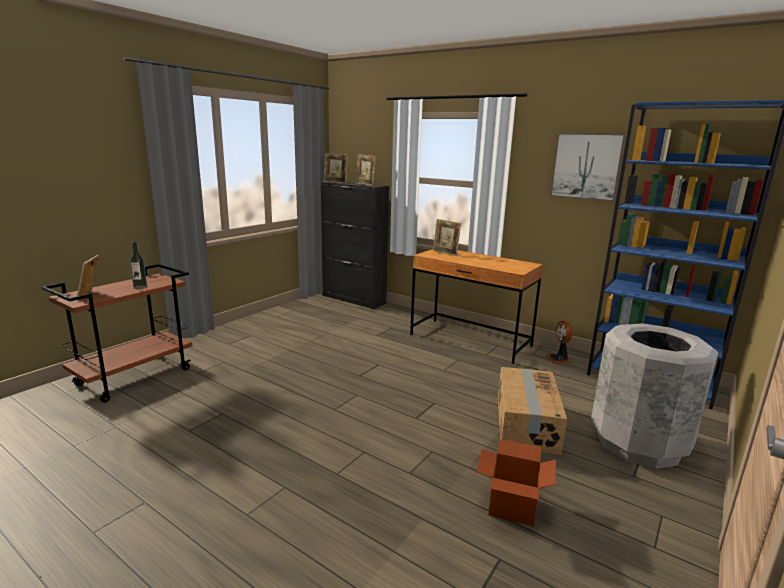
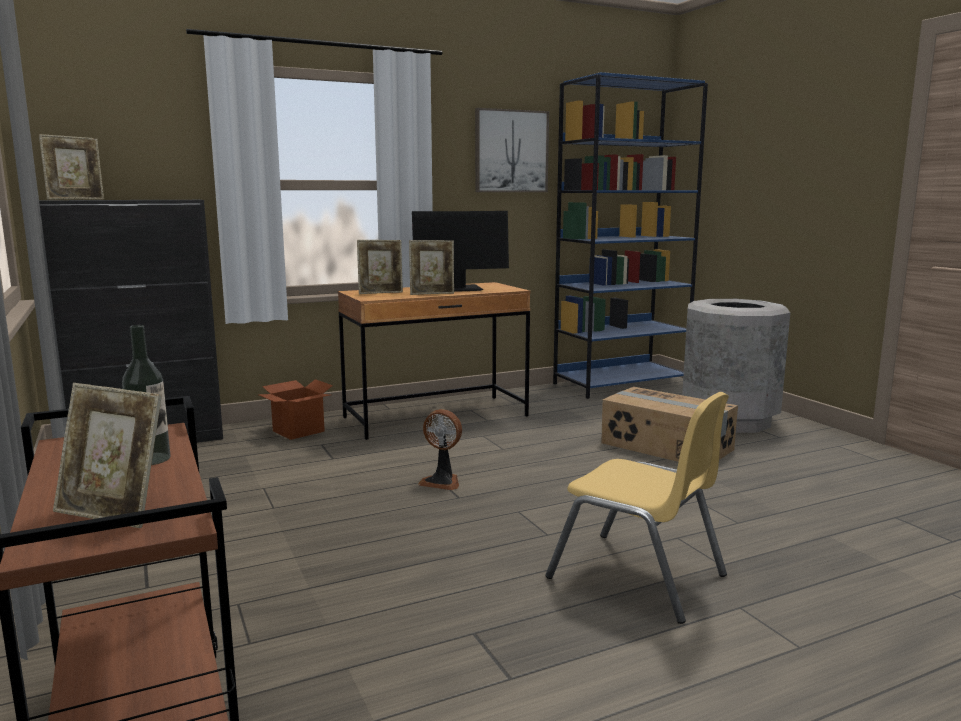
camera: 60 degrees left, 5 degrees down
(301, 446) = (637, 577): none -> yellow chair
(365, 184) = (155, 199): picture frame -> picture frame (432, 294)
(492, 262) = (459, 289): none -> monitor
(512, 506) = (814, 491): cardboard box -> cardboard box (298, 431)
(559, 359) = (540, 397): fan -> fan (442, 482)

